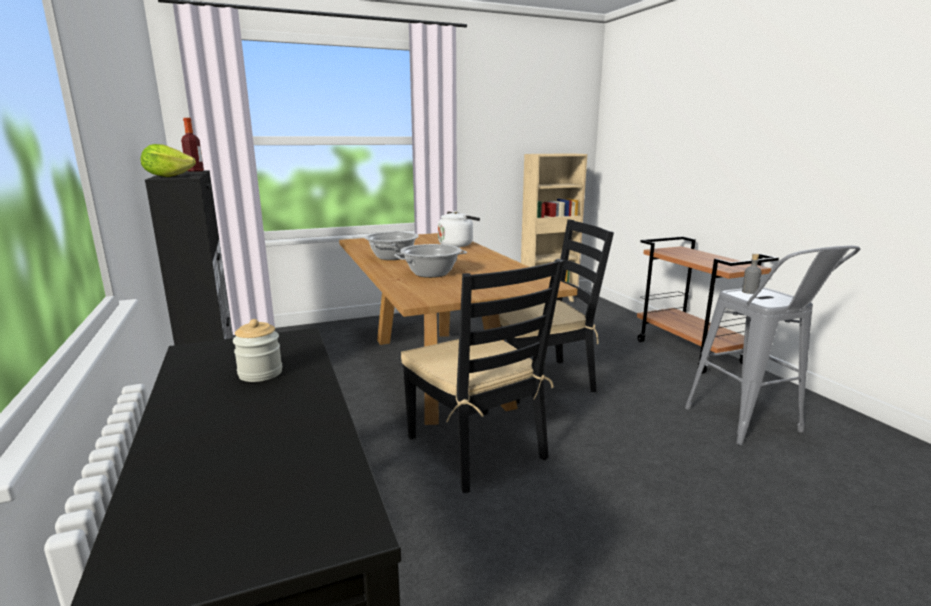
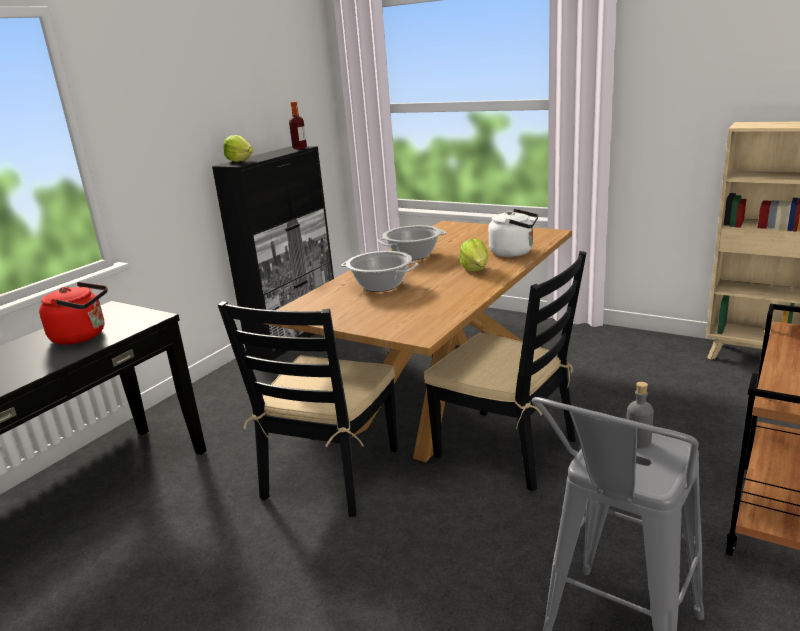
camera: 55 degrees right, 5 degrees up
(260, 373) = (83, 336): jar -> red kettle
(464, 255) = (475, 269): none -> lettuce

